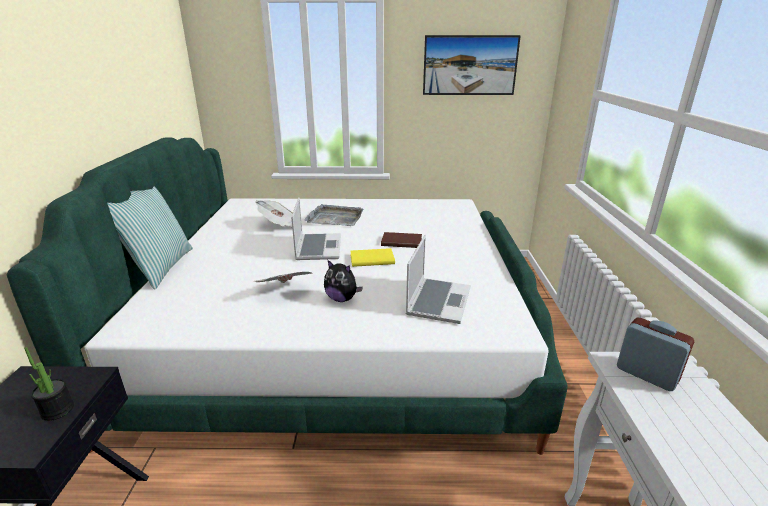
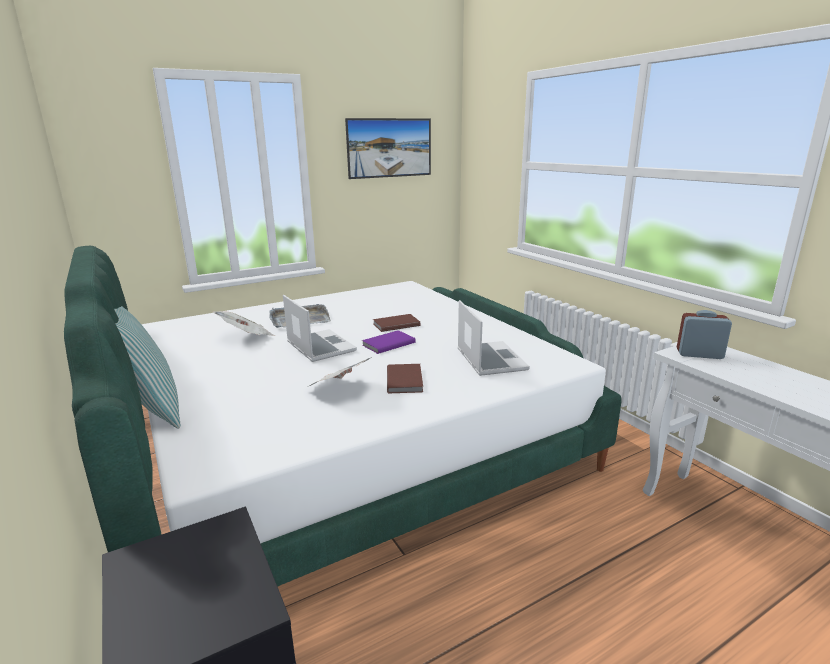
camera: 30 degrees left, 5 degrees down
(57, 410) = (233, 566): potted plant -> none
(342, 299) = (405, 380): plush toy -> brown book
(371, 259) = (387, 344): yellow book -> purple book

